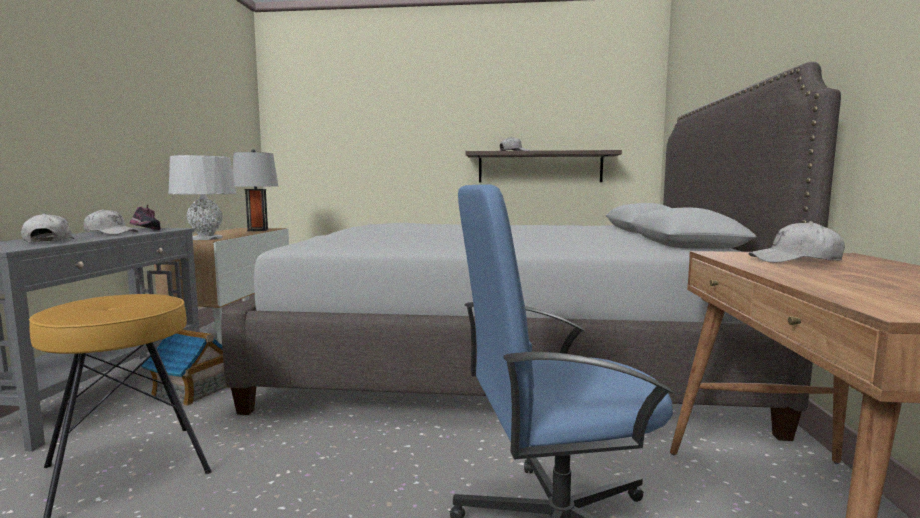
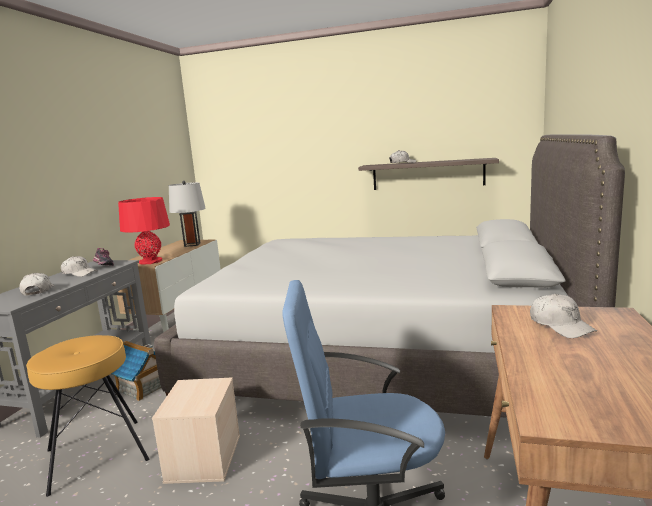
camera: 10 degrees right, 5 degrees up
(206, 238) = (150, 261): grey table lamp -> red table lamp
(293, 466) = (203, 457): none -> beige storage box
(795, 260) = (561, 326): white cap -> white cap turned 135 degrees counterclockwise

